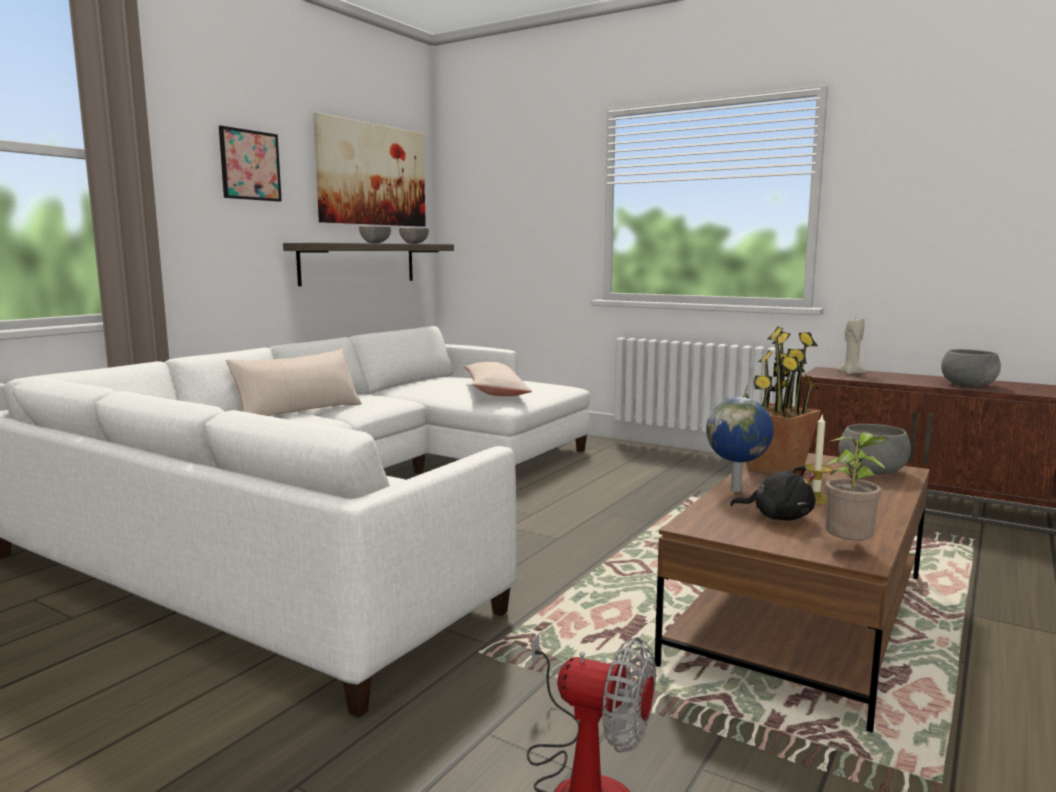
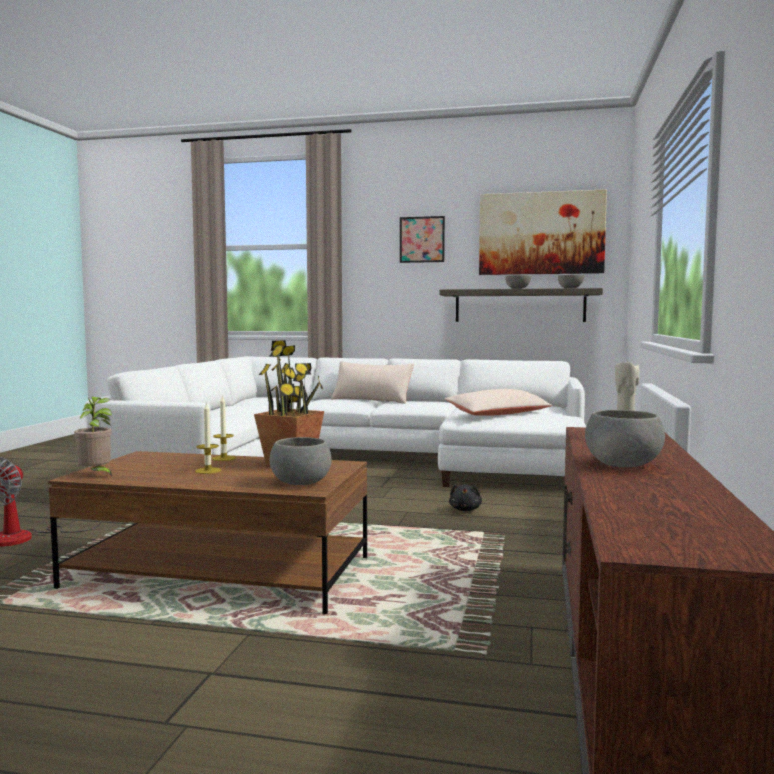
camera: 70 degrees right, 5 degrees down
(737, 490) = (223, 458): globe -> candle
(778, 517) = (161, 465): black plush toy -> black plush toy (465, 509)

